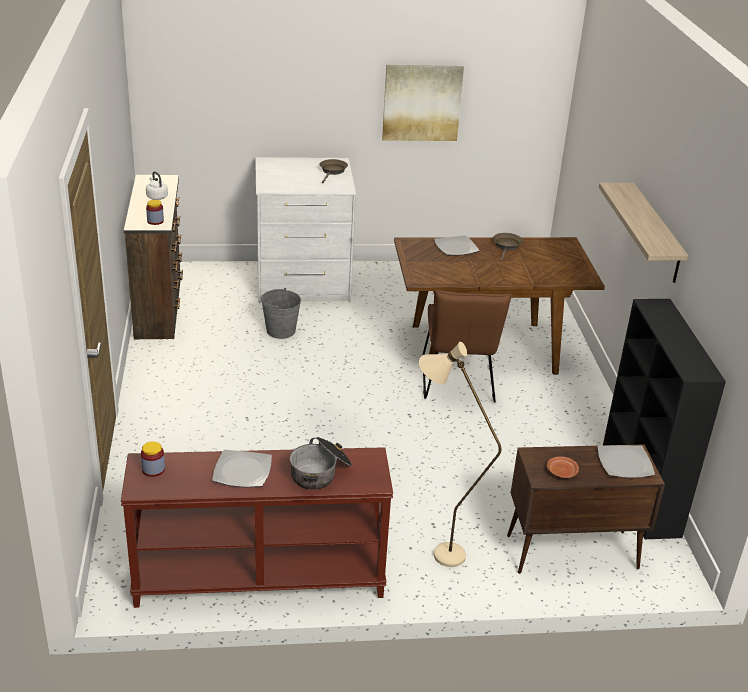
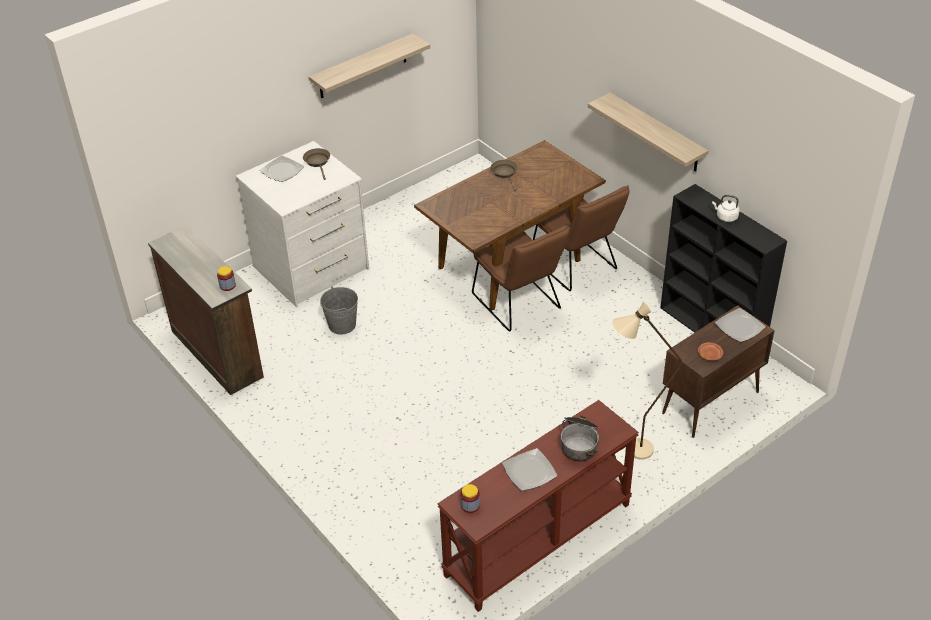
camera: 30 degrees left, 10 degrees up
(156, 197) = (196, 259): white kettle -> white kettle (725, 217)
(422, 102) = (363, 67): picture -> shelf
(456, 248) = (470, 193): plate -> plate (282, 170)
(549, 377) = (576, 266): none -> brown chair

